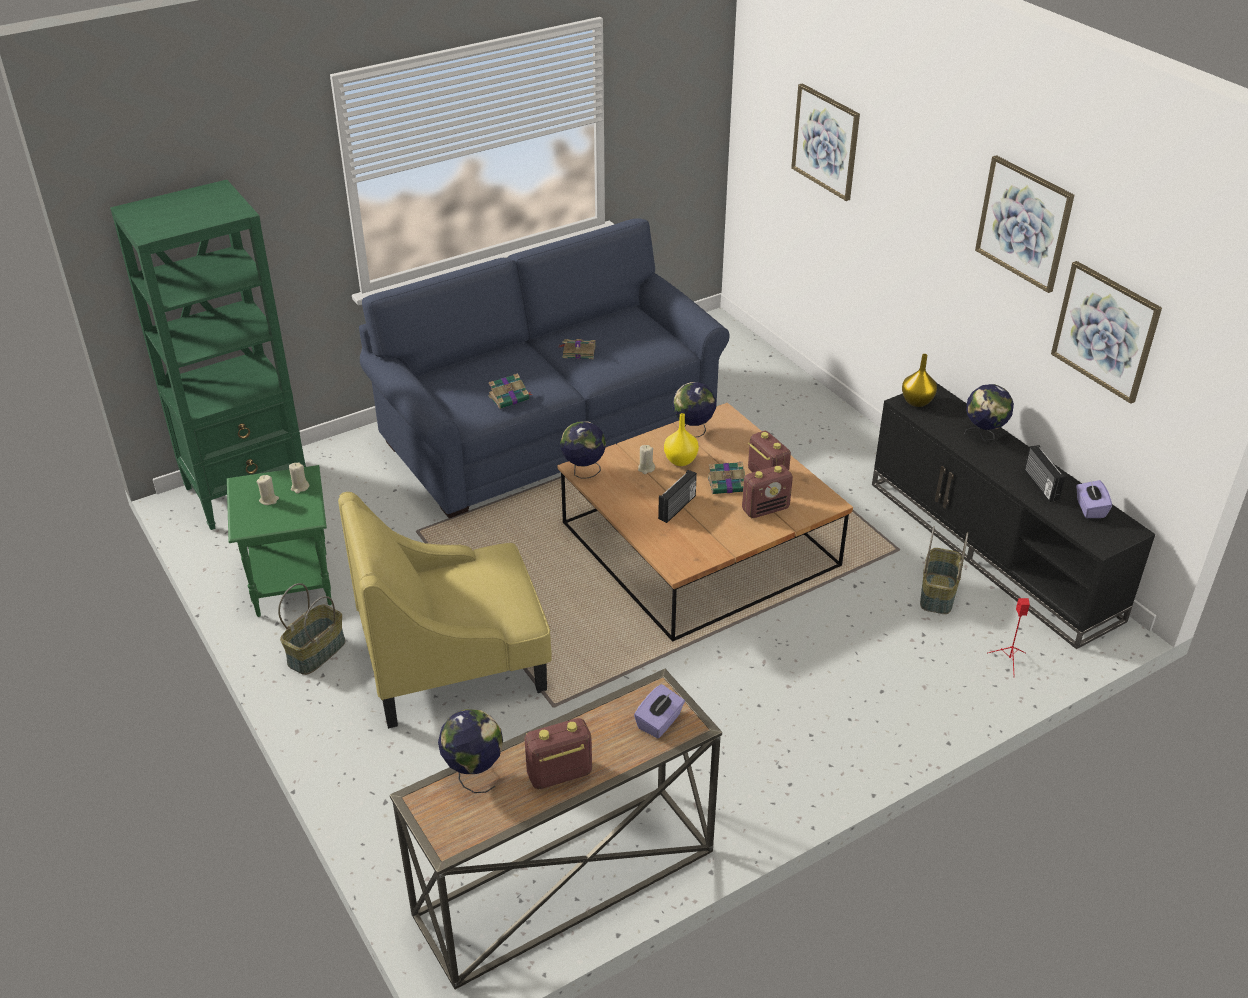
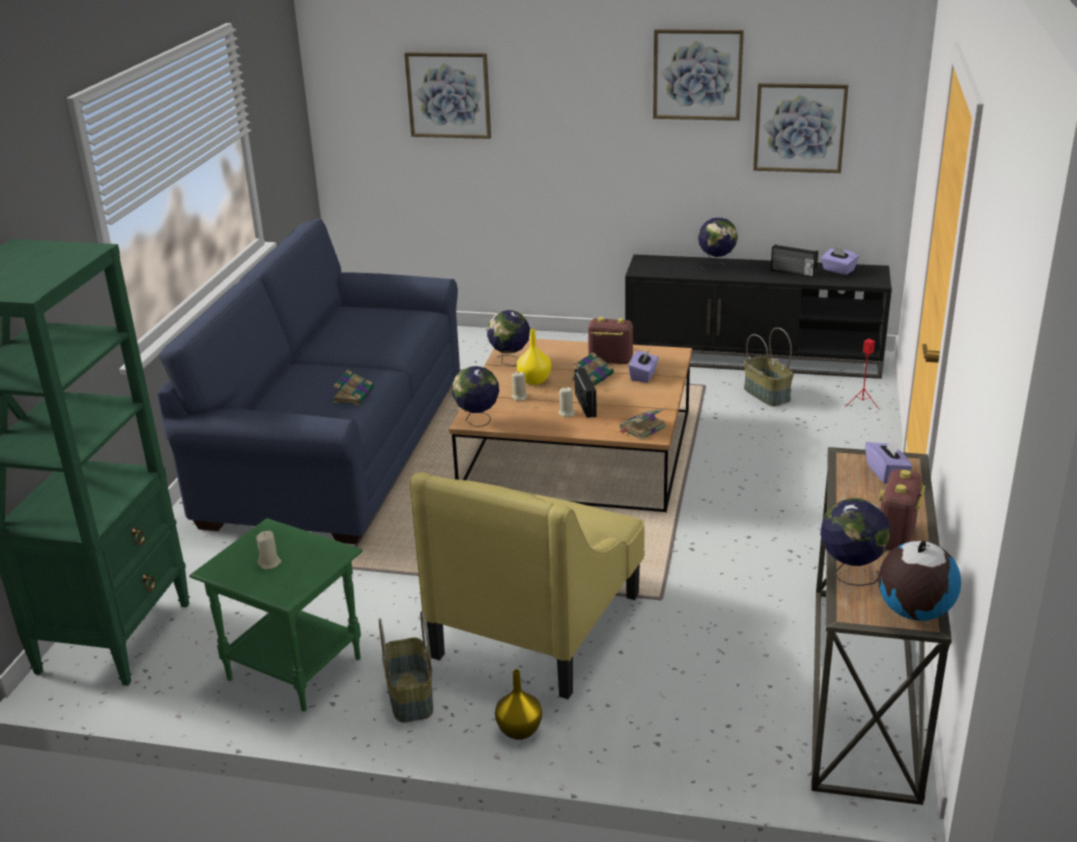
camera: 45 degrees left, 10 degrees down
(299, 487) = (282, 539): beige candle -> beige candle (566, 413)
(454, 833) = (913, 612): none -> globe
(578, 351) = (352, 346): book -> book (642, 428)
(765, 509) = (643, 376): radio -> purple tissue box
(916, 401) = (645, 267): yellow vase -> yellow vase (518, 731)

